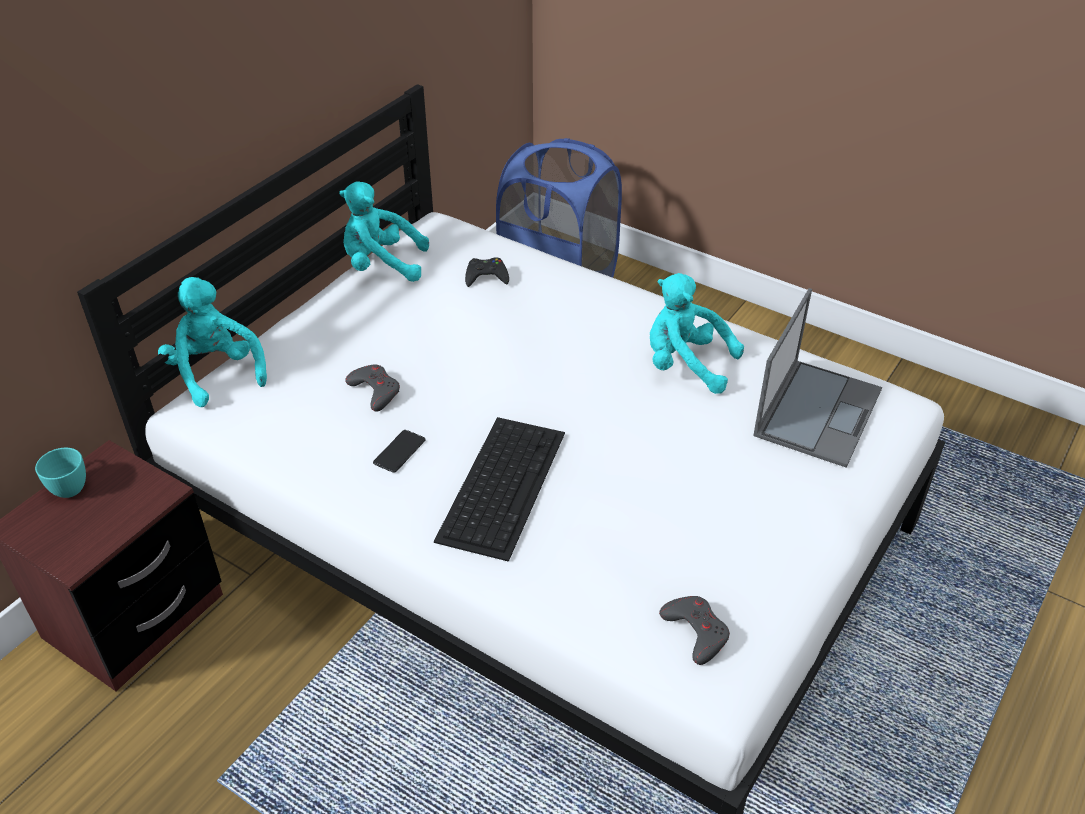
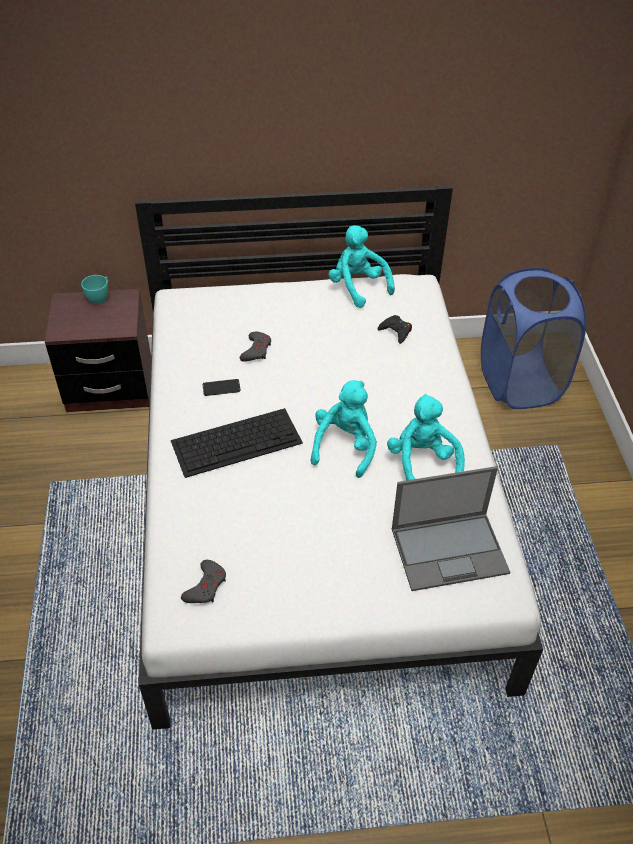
camera: 50 degrees right, 5 degrees up
(216, 372) = (209, 288): turquoise plush toy -> turquoise plush toy (345, 446)

